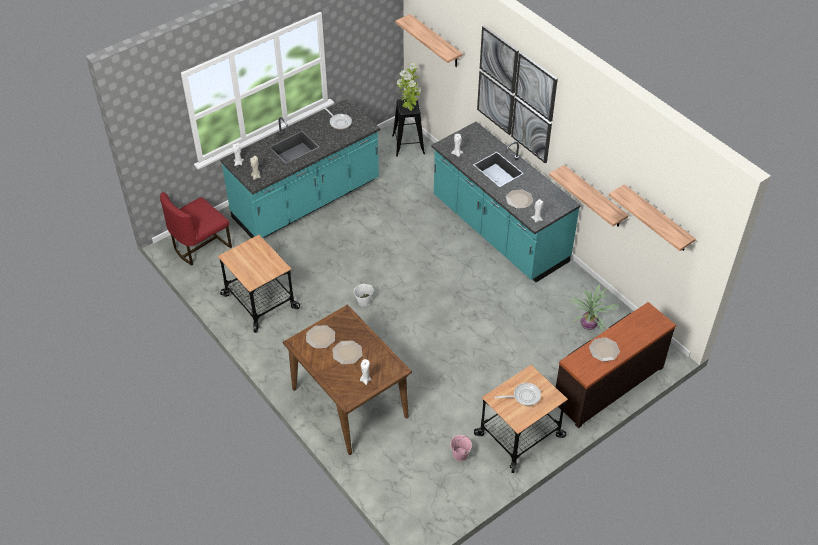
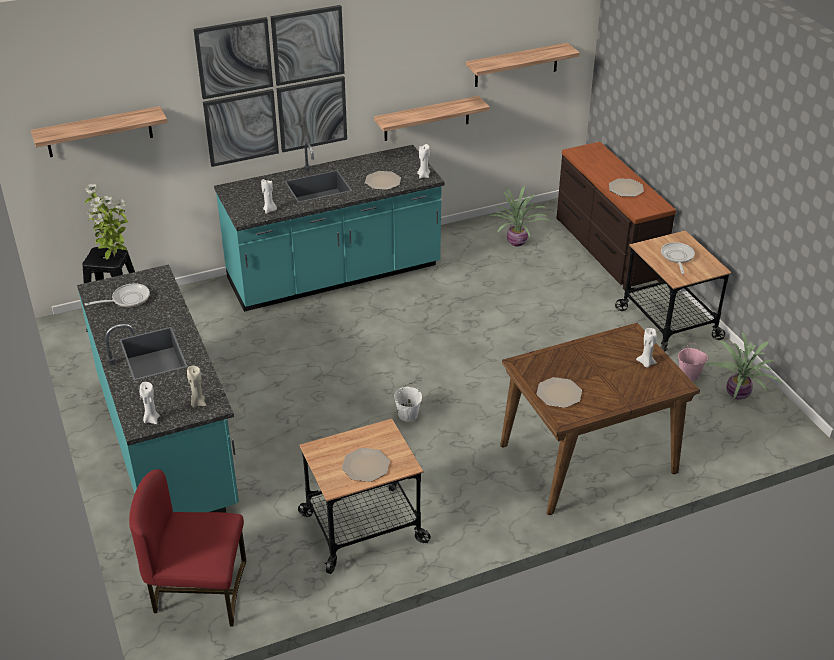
camera: 75 degrees left, 10 degrees down
(200, 246) = (199, 591): red chair -> red chair turned 120 degrees clockwise
(347, 352) = (593, 372): plate -> plate (365, 465)
(446, 487) = (736, 395): none -> potted plant

